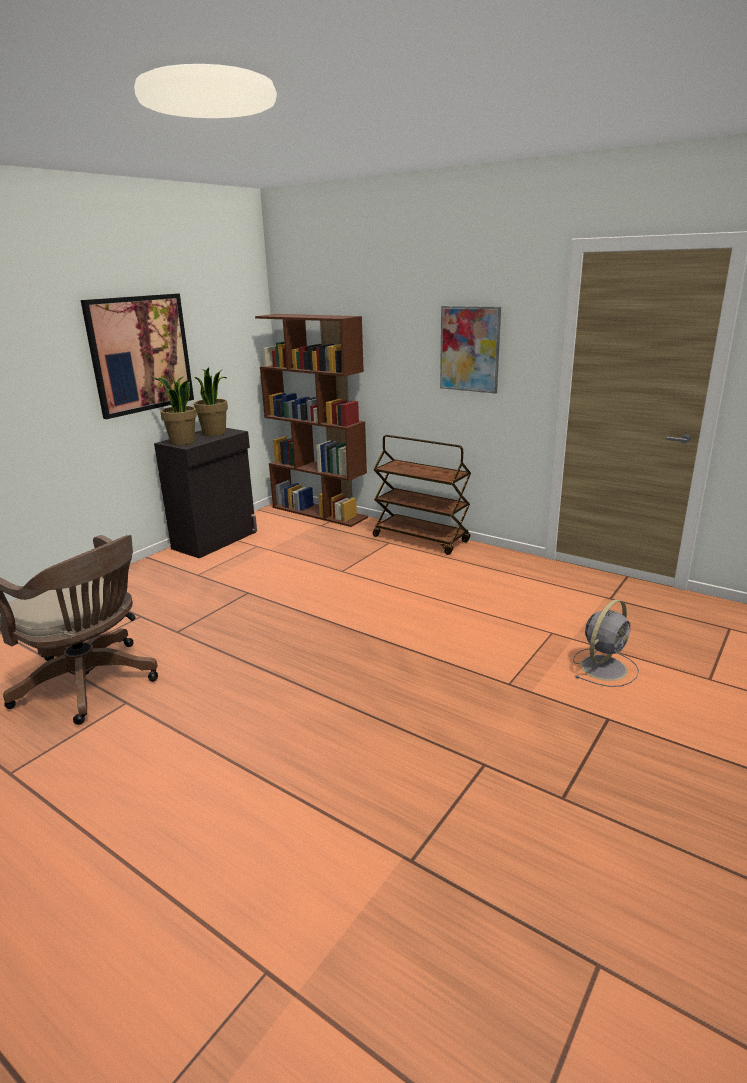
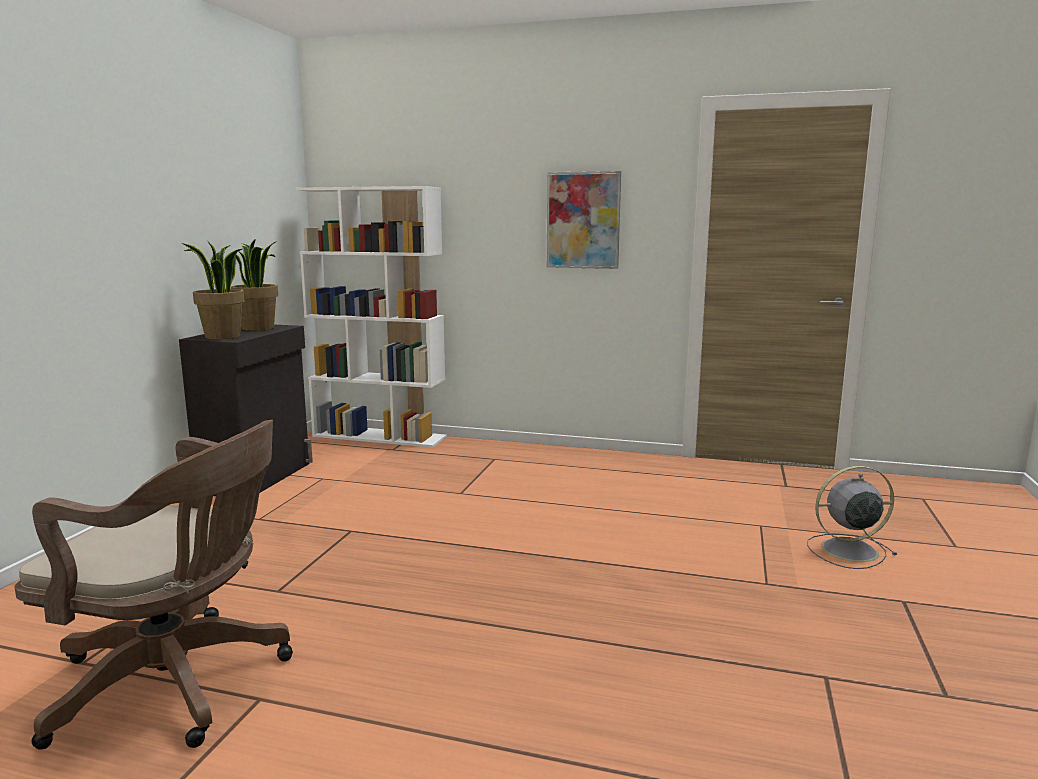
camera: 20 degrees left, 10 degrees down
(140, 354) = (164, 215): picture -> none
(320, 512) = (380, 436): brown bookcase -> white bookcase
(421, 539) = (530, 452): brown cart -> none
(604, 667) = (847, 550): grey fan -> grey fan turned 120 degrees counterclockwise

